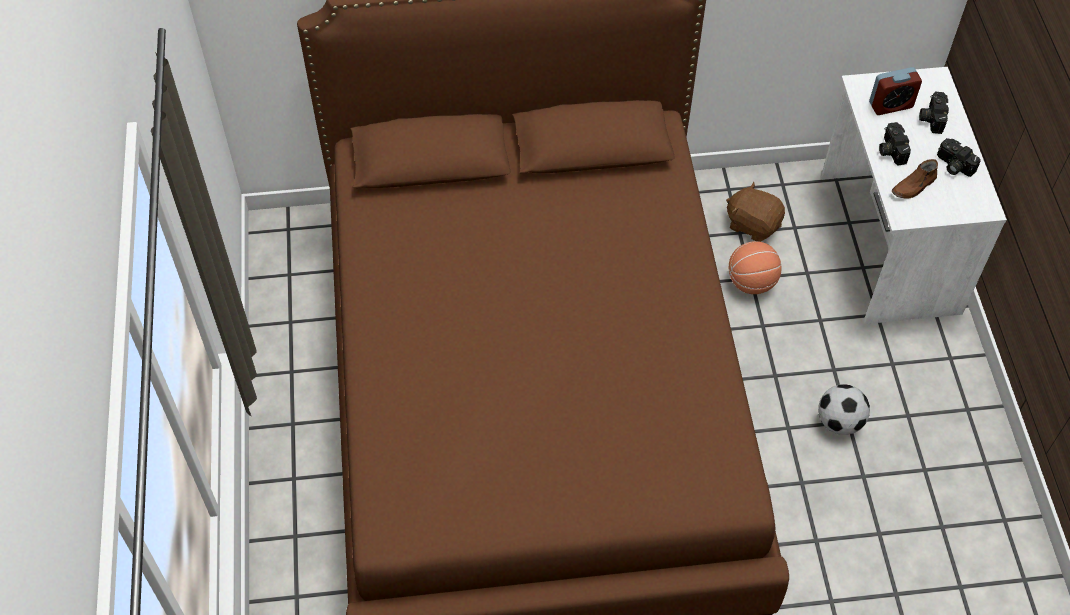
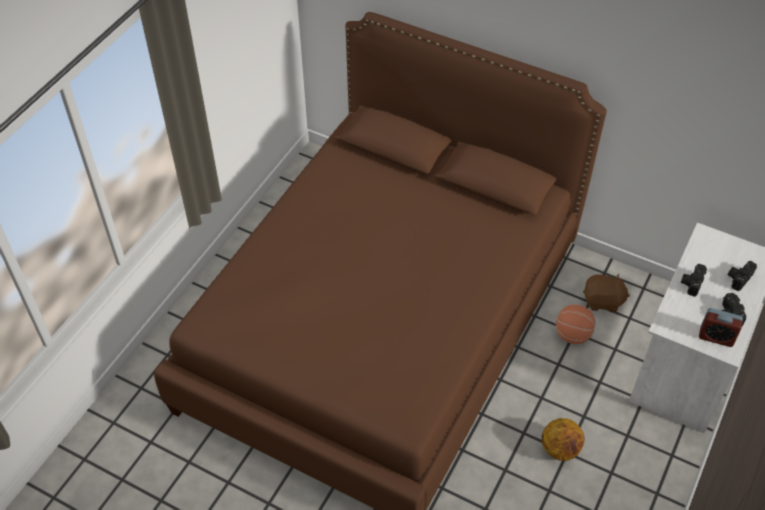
camera: 35 degrees right, 5 degrees down
(753, 224) = (603, 301): brown plush toy -> brown plush toy turned 120 degrees clockwise
(839, 421) = (561, 449): football -> basketball
(890, 105) = (716, 256): alarm clock -> alarm clock (716, 337)
(914, 186) = (688, 312): brown shoe -> none

